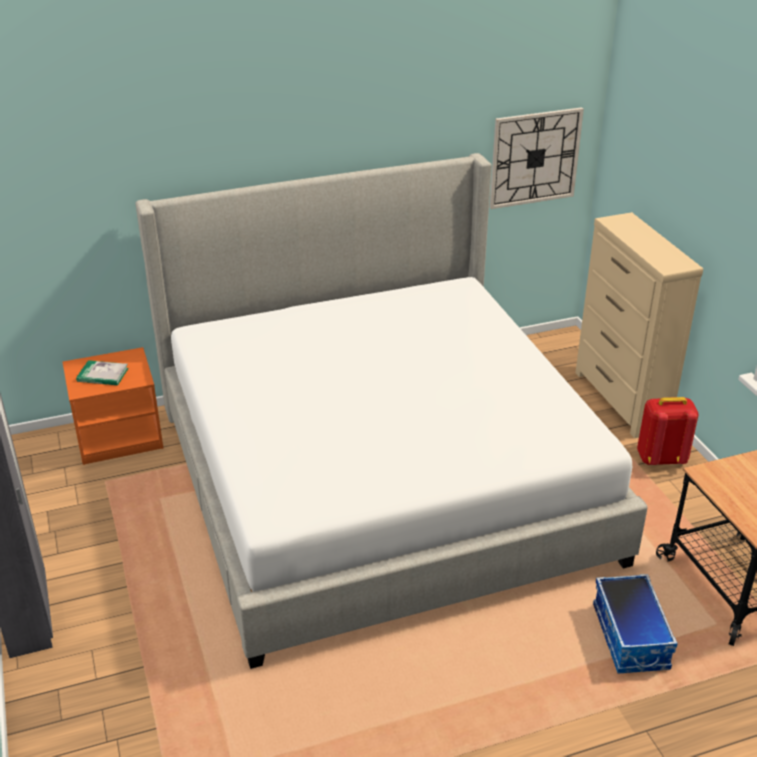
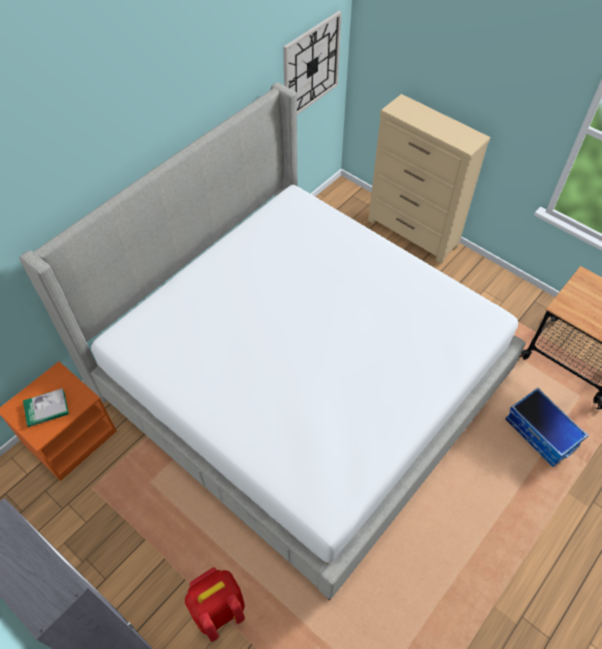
camera: 30 degrees left, 20 degrees up
(660, 458) = (467, 274): red backpack -> red backpack (218, 610)

